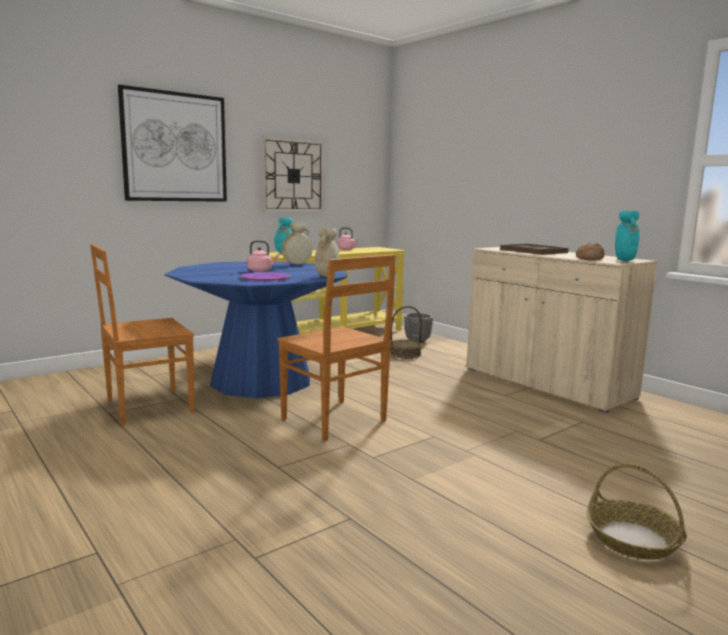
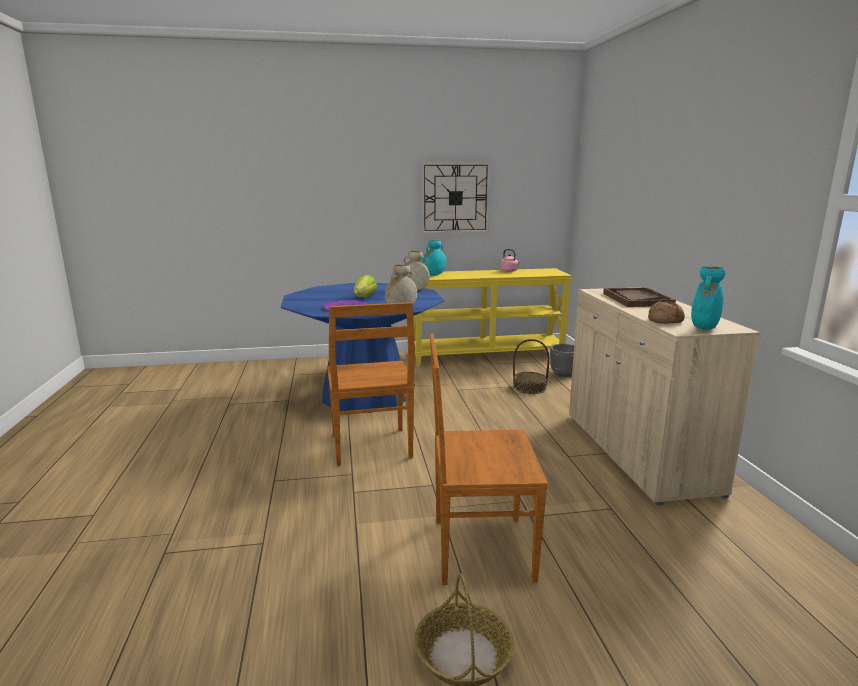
camera: 30 degrees right, 5 degrees up
(146, 407) = (257, 403): brown chair -> brown chair (478, 549)
(175, 147) = (336, 178): picture -> none
(261, 270) = (364, 297): pink kettle -> lettuce

